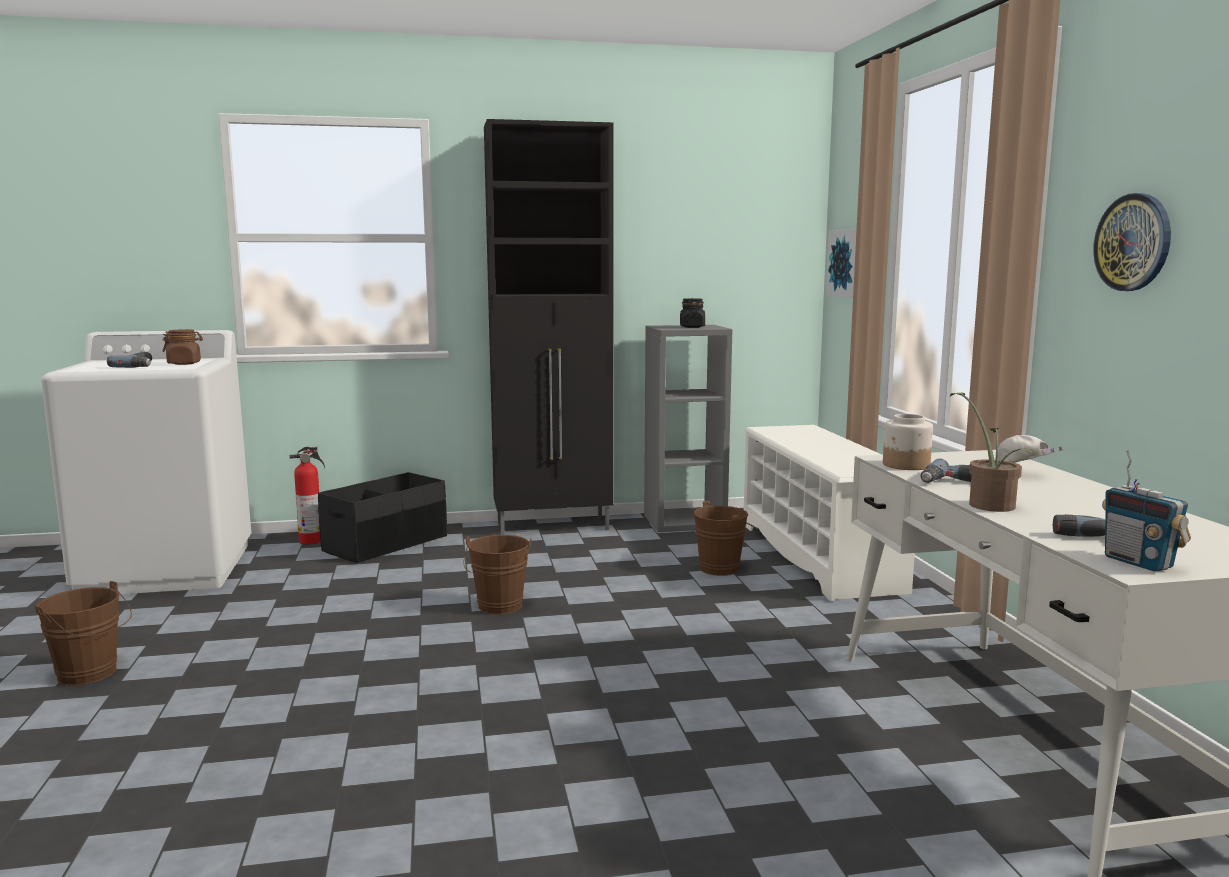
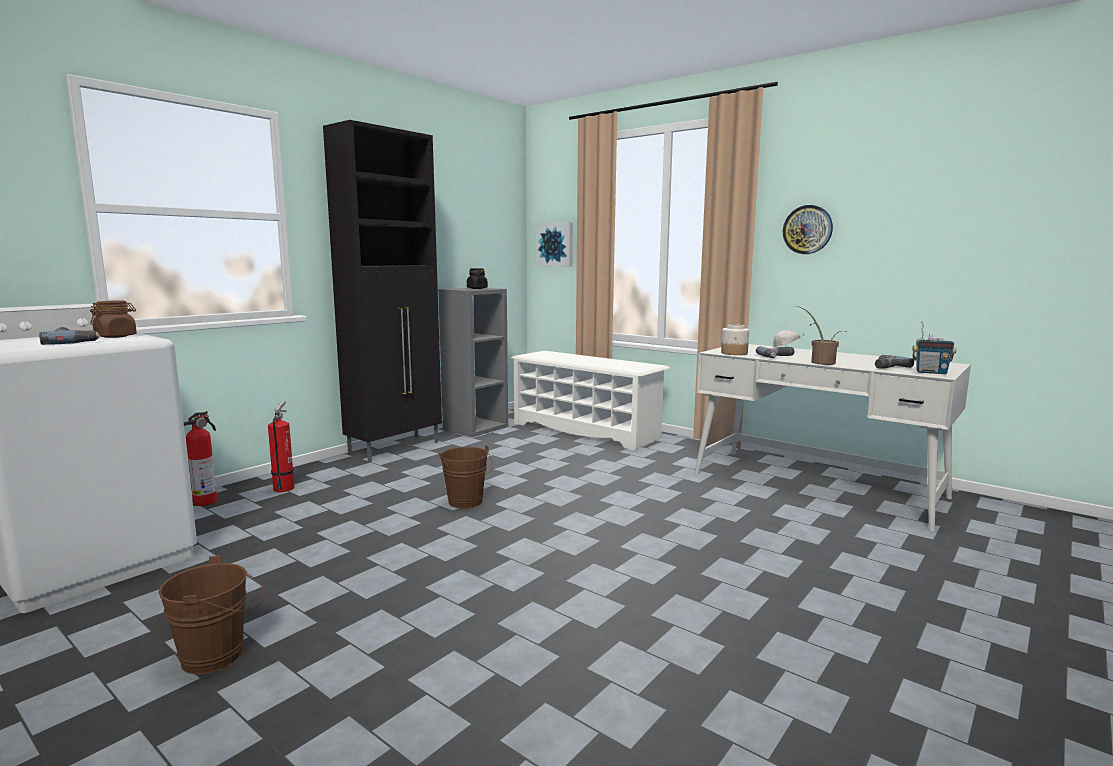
camera: 40 degrees left, 0 degrees up
(386, 544) = (285, 487): black storage box -> fire extinguisher
(723, 568) = (551, 448): brown bucket -> none

